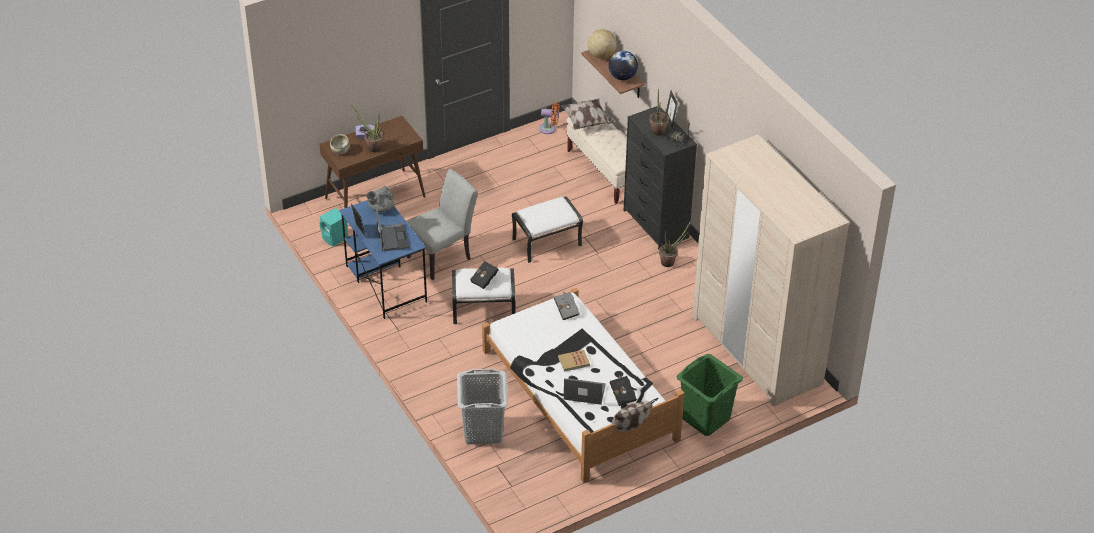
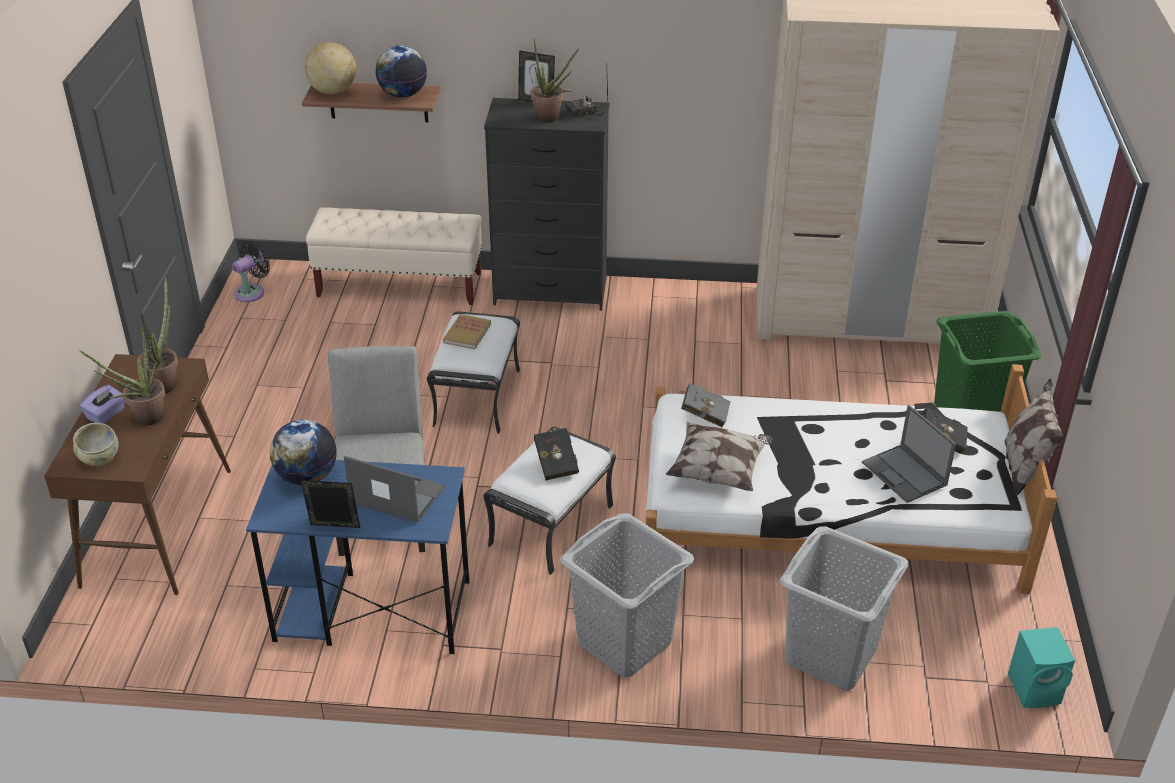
camera: 55 degrees left, 5 degrees down
(335, 238) = (190, 623): turquoise speaker -> turquoise speaker (1036, 689)
(380, 208) = (306, 476): grey teapot -> globe
(434, 364) = (624, 643): none -> grey laundry basket
(549, 129) = (252, 292): orange fan -> black fan
(573, 361) = (826, 455): book -> book (467, 333)
(584, 392) = (905, 474): laptop -> laptop turned 75 degrees counterclockwise
(587, 122) = (340, 224): pillow -> pillow (719, 471)
(670, 262) = (635, 312): potted plant -> potted plant (166, 382)

